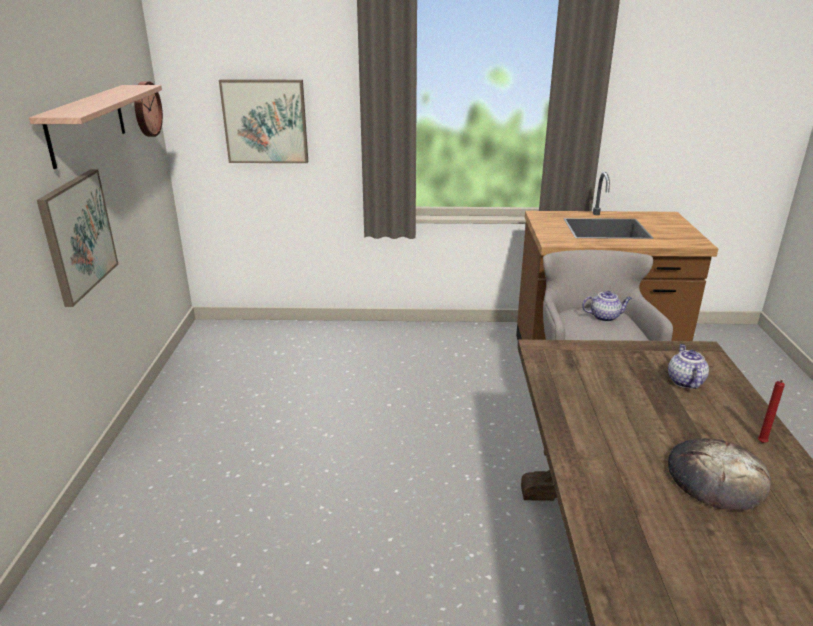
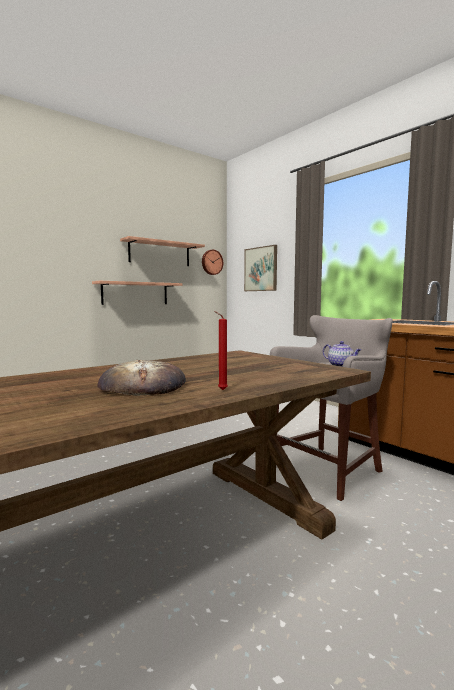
camera: 50 degrees right, 20 degrees down
(78, 235) = (135, 293): picture -> shelf
(684, 381) = (274, 371): teapot -> none

